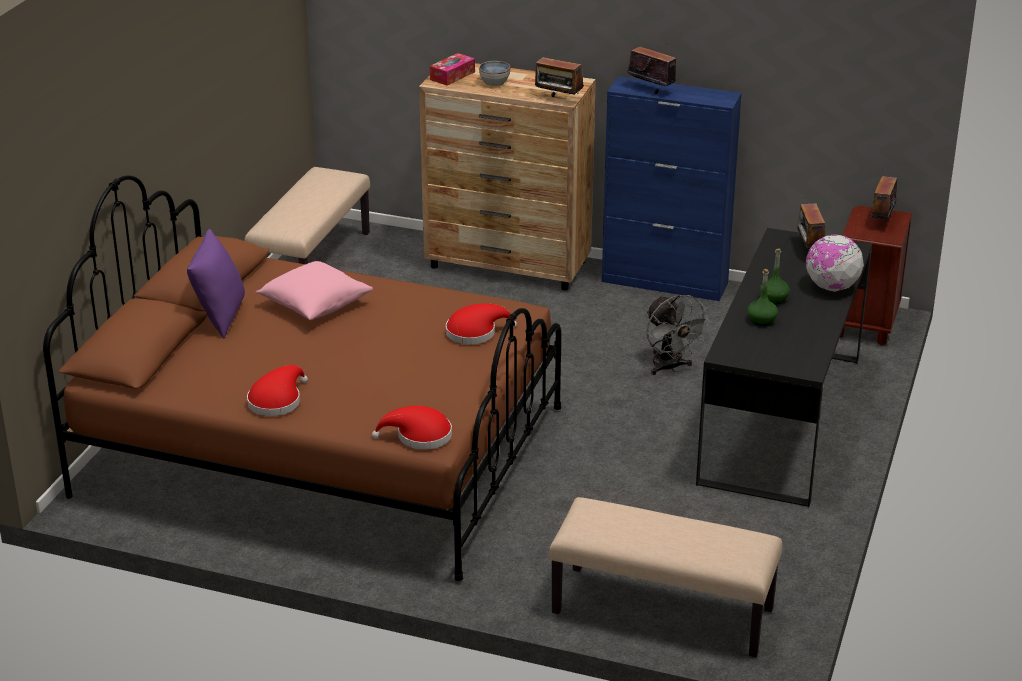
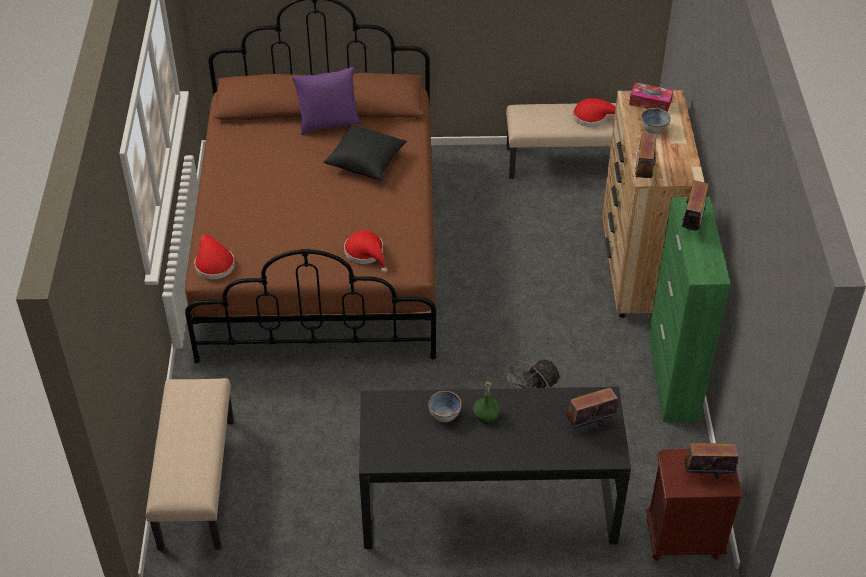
camera: 70 degrees right, 15 degrees up
(277, 401) = (232, 184): red hat -> red hat (593, 117)
(314, 305) = (366, 162): pink pillow -> black pillow
(665, 282) = (672, 378): blue cabinet -> green cabinet
(761, 320) = (444, 414): green bottle -> bowl
(831, 287) = (527, 452): globe -> none

